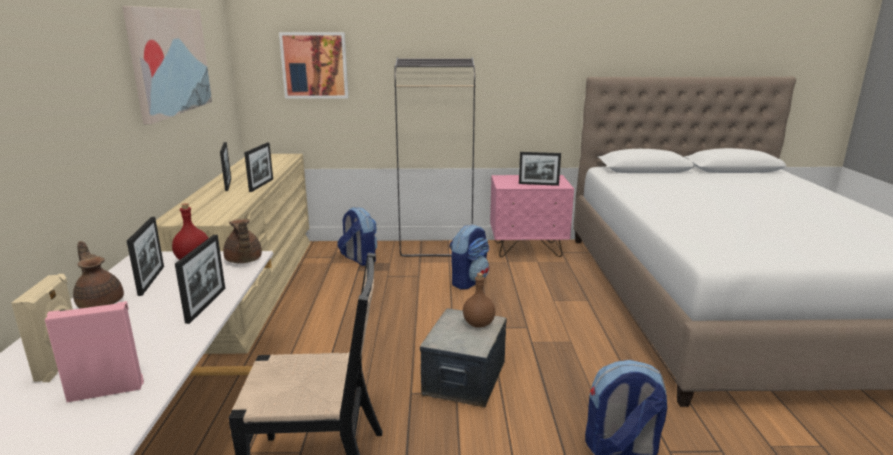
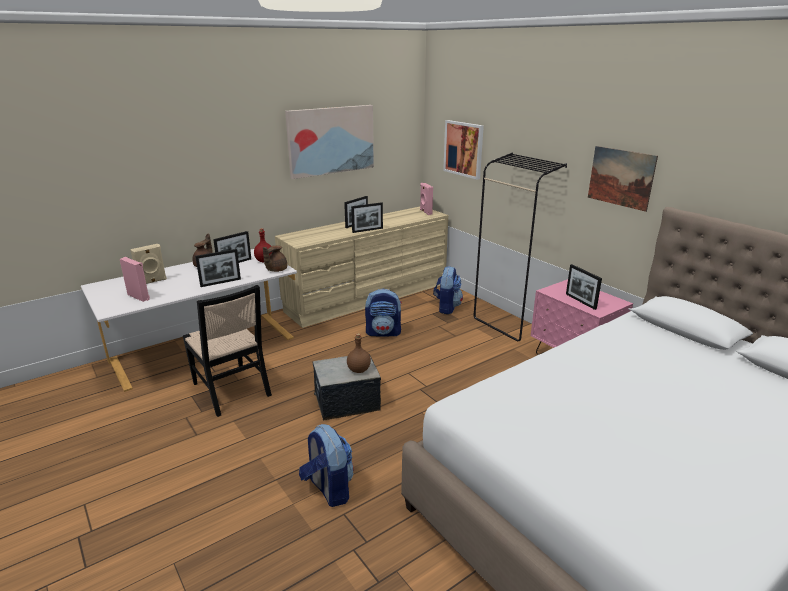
camera: 55 degrees right, 5 degrees up
(272, 157) = (425, 212): none -> pink speaker
(468, 281) = (475, 356): backpack -> backpack (383, 332)
(532, 61) = (621, 177): none -> picture

